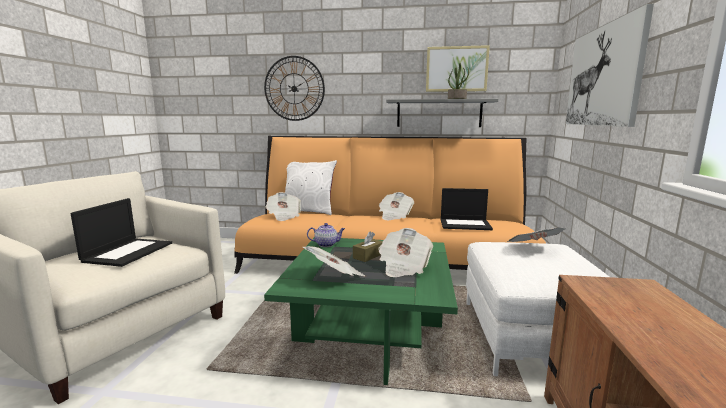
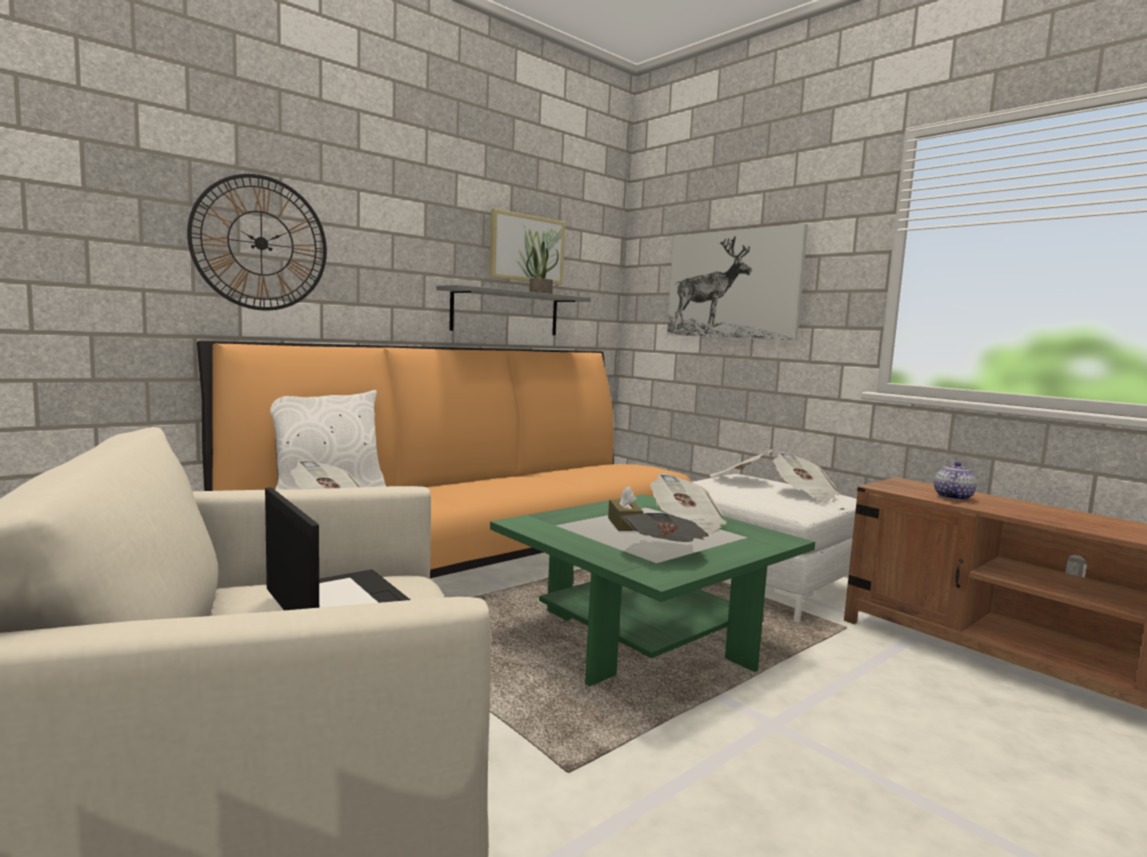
camera: 50 degrees left, 5 degrees down
(326, 244) = (540, 525): teapot -> teapot (952, 497)
(394, 216) = (499, 477): newspaper -> newspaper (804, 495)
(465, 224) = (602, 472): laptop -> none

